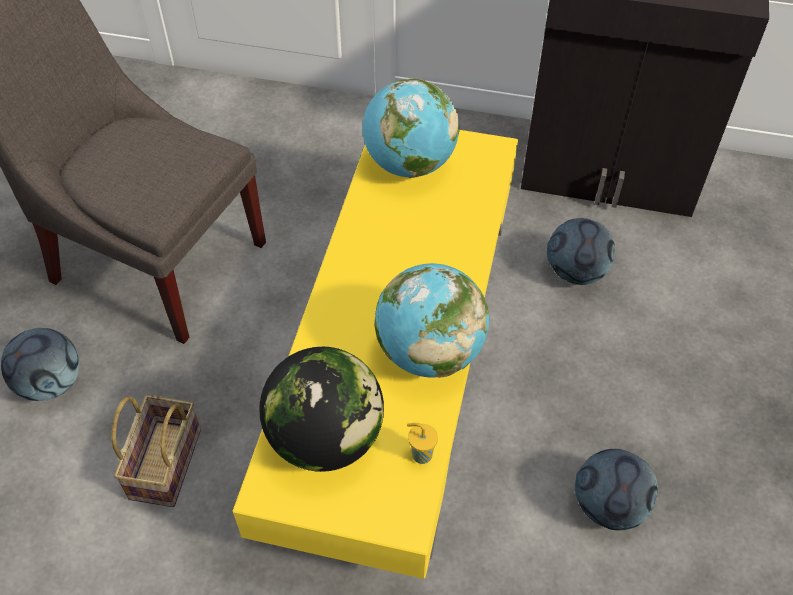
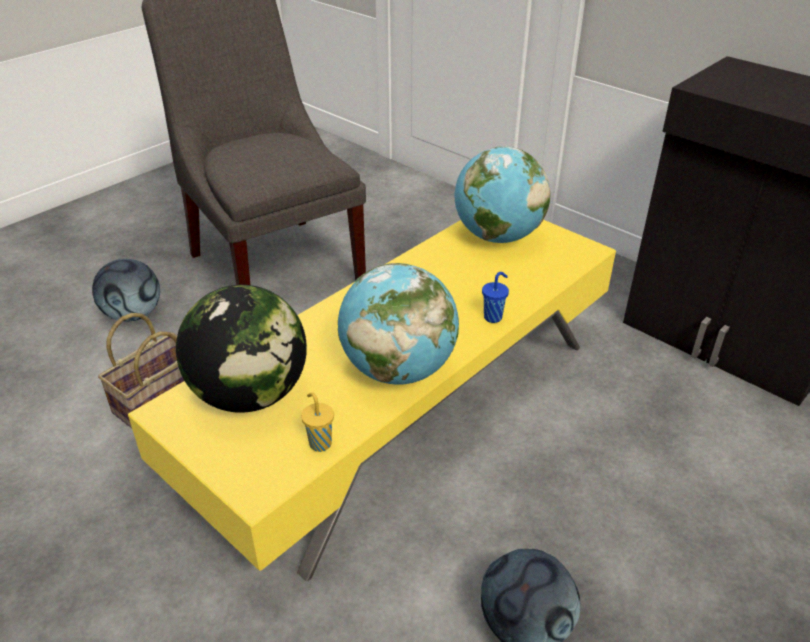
camera: 30 degrees right, 15 degrees down
(468, 260) = (493, 317): none -> blue cup
(576, 272) = (634, 405): football -> none

